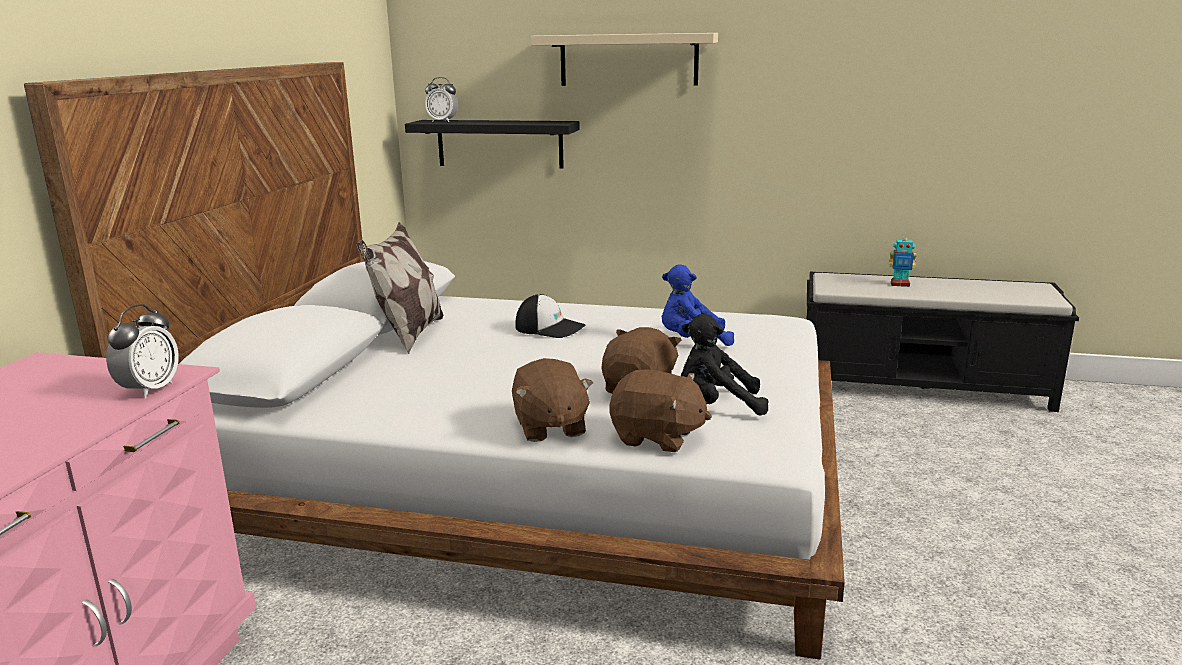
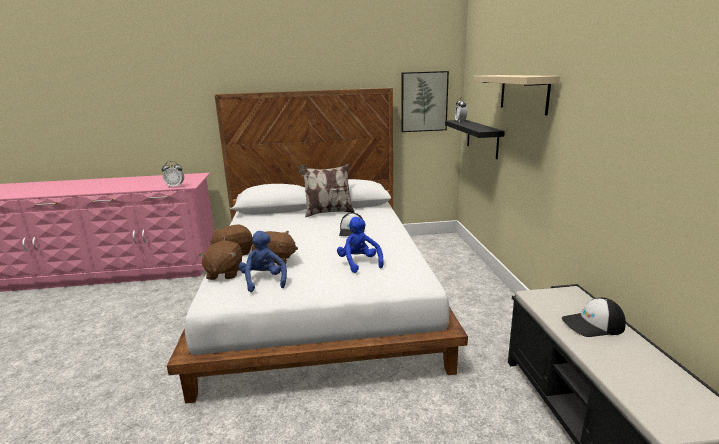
camera: 70 degrees right, 0 degrees up
(360, 91) = (424, 101): none -> picture
(717, 405) = (264, 281): black plush toy -> blue plush toy
(900, 284) = (593, 325): toy robot -> cap

